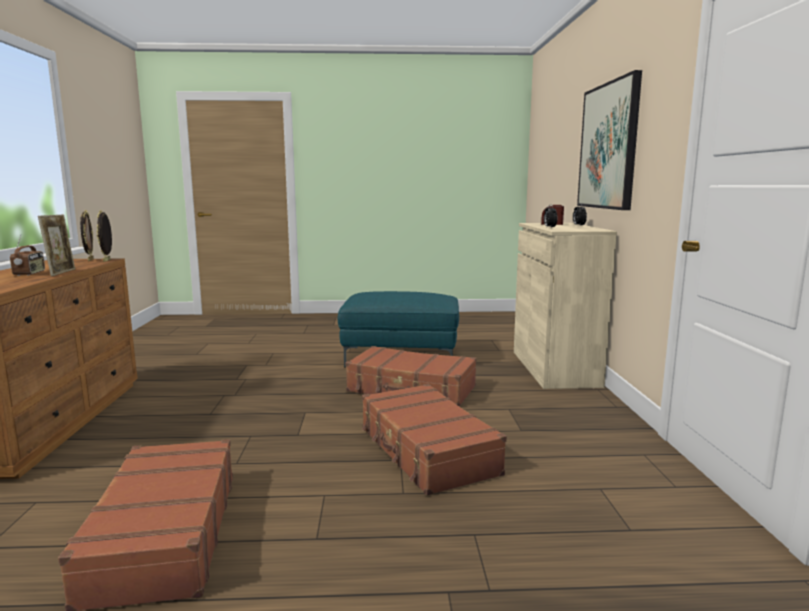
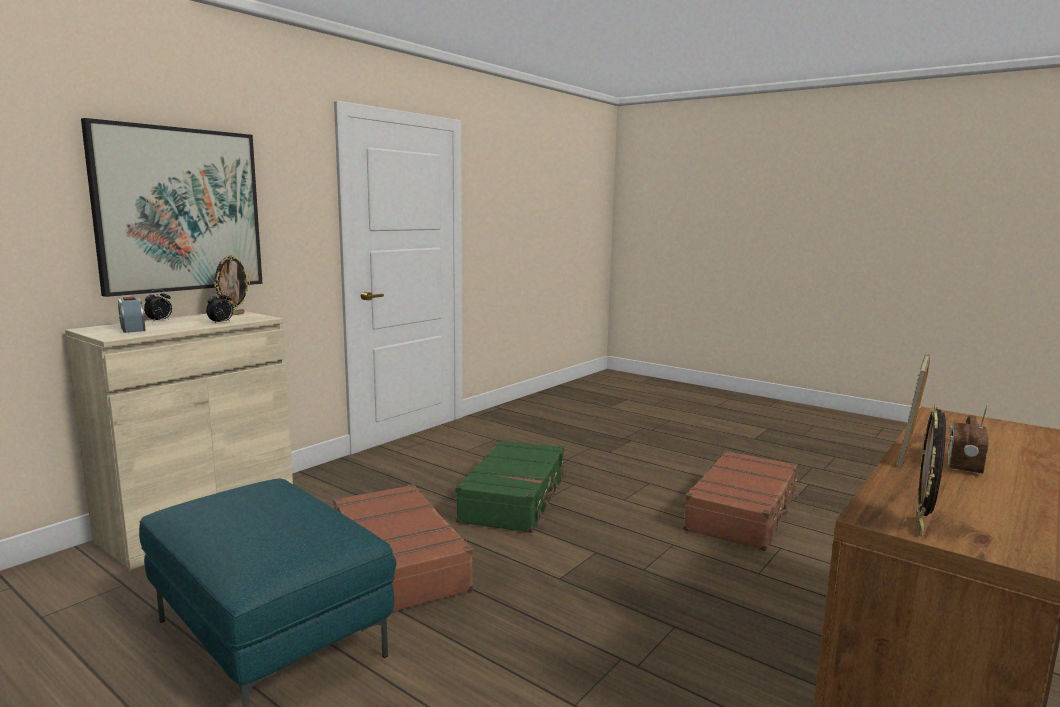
camera: 140 degrees left, 0 degrees up
(107, 260) = (868, 508): picture frame -> picture frame (233, 314)
(426, 451) = (515, 499): brown suitcase -> green suitcase

